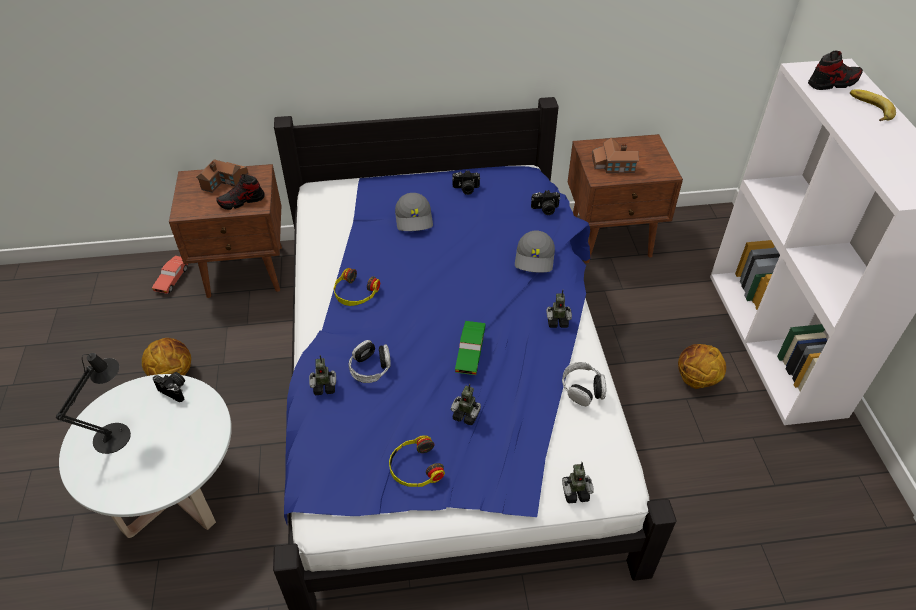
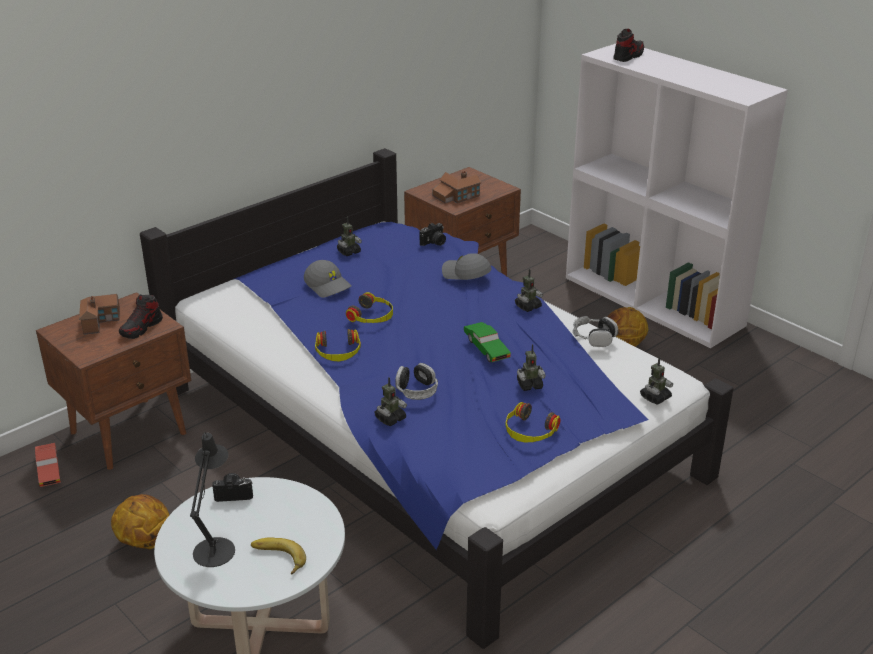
camera: 35 degrees left, 15 degrees down
(414, 268) = (372, 316): none -> headphones
(466, 189) = (349, 252): camera -> toy robot
(535, 258) = (465, 274): grey cap -> grey cap turned 150 degrees clockwise
(868, 109) = (667, 63): banana -> banana (277, 559)

